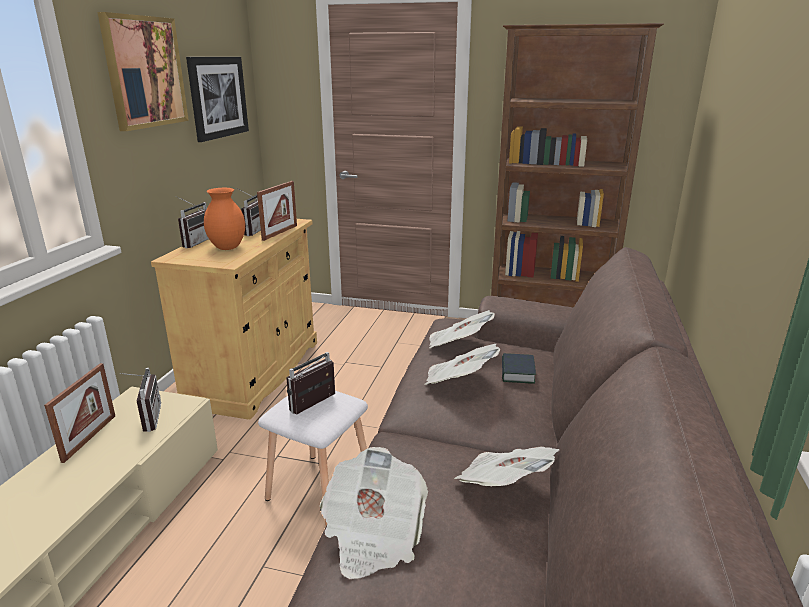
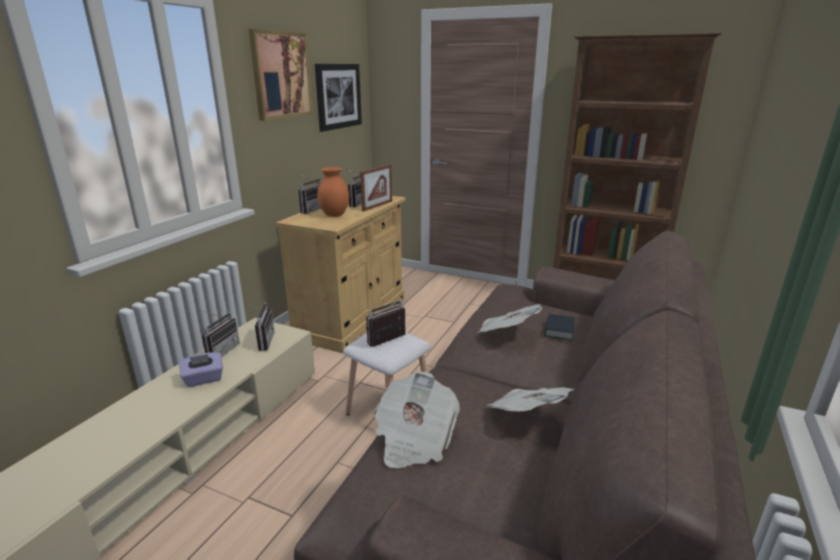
camera: 10 degrees right, 0 degrees up
(71, 480) = (204, 379): none -> purple tissue box
(89, 438) = (220, 351): picture frame -> radio
(458, 345) = (512, 305): newspaper -> none

